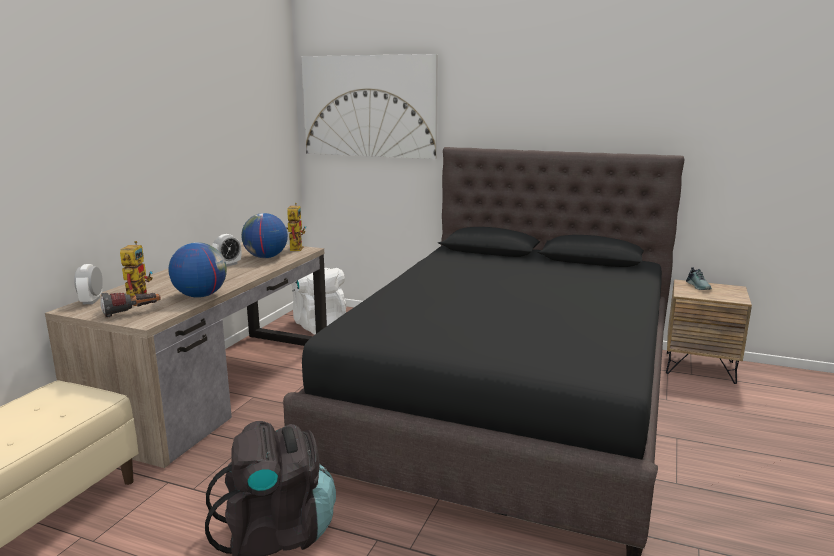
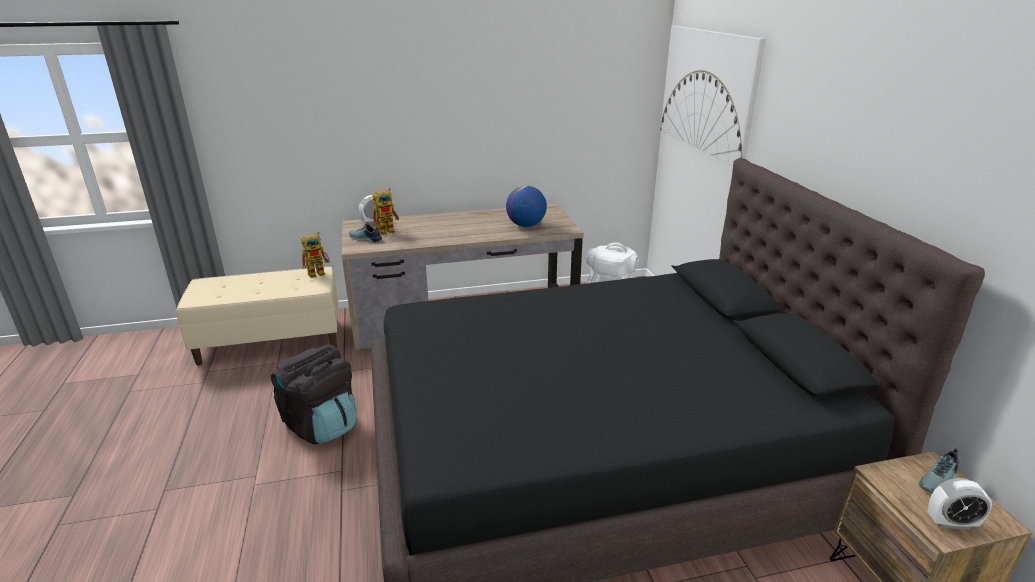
camera: 55 degrees right, 10 degrees up
(132, 313) = (365, 239): flashlight -> shoe
(200, 296) = (416, 242): globe -> none
(228, 265) = (490, 222): alarm clock -> alarm clock (951, 523)
(295, 248) = (566, 224): toy robot -> toy robot (319, 273)

